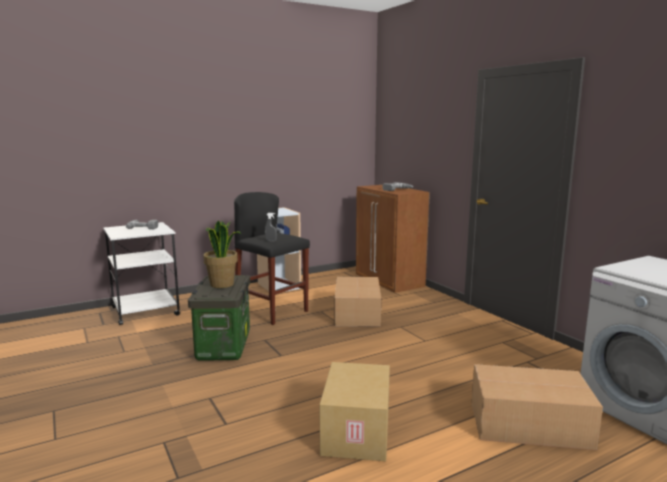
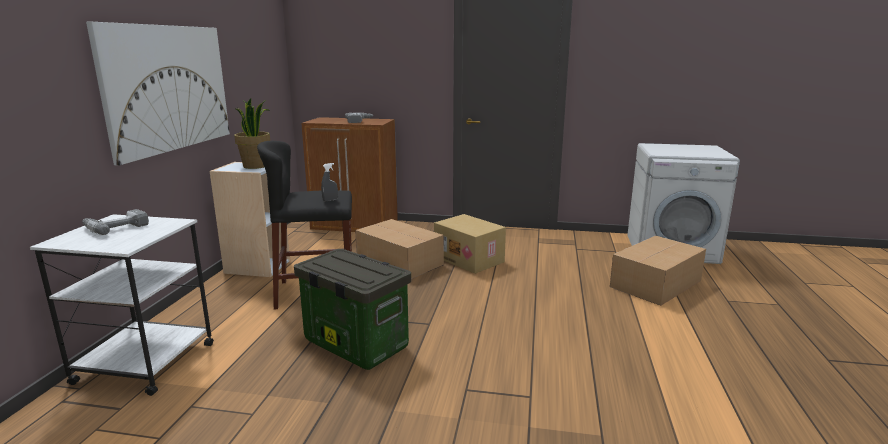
camera: 50 degrees left, 5 degrees up
(222, 284) = (351, 265): potted plant -> potted plant (256, 166)
(229, 152) = (168, 88): none -> picture
(358, 432) = (609, 341): cardboard box -> cardboard box (470, 259)

